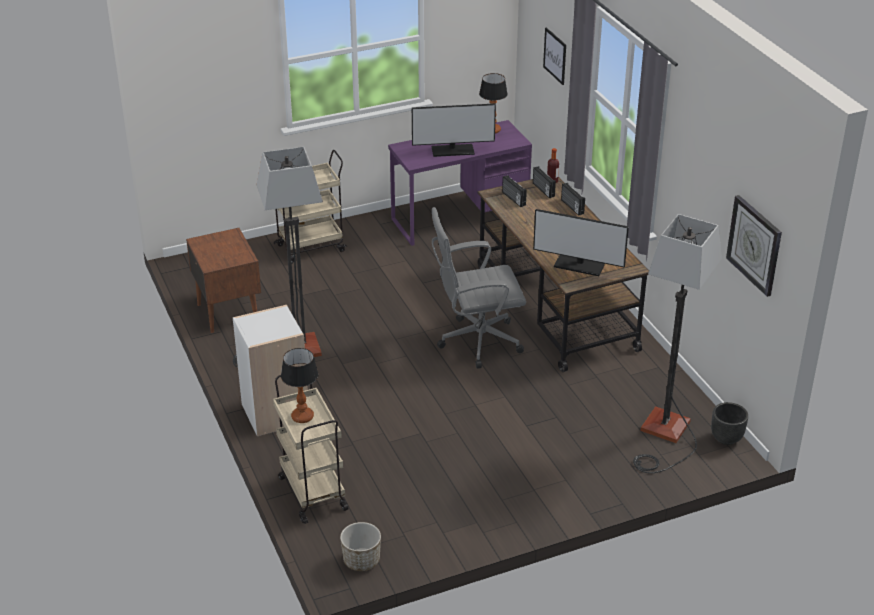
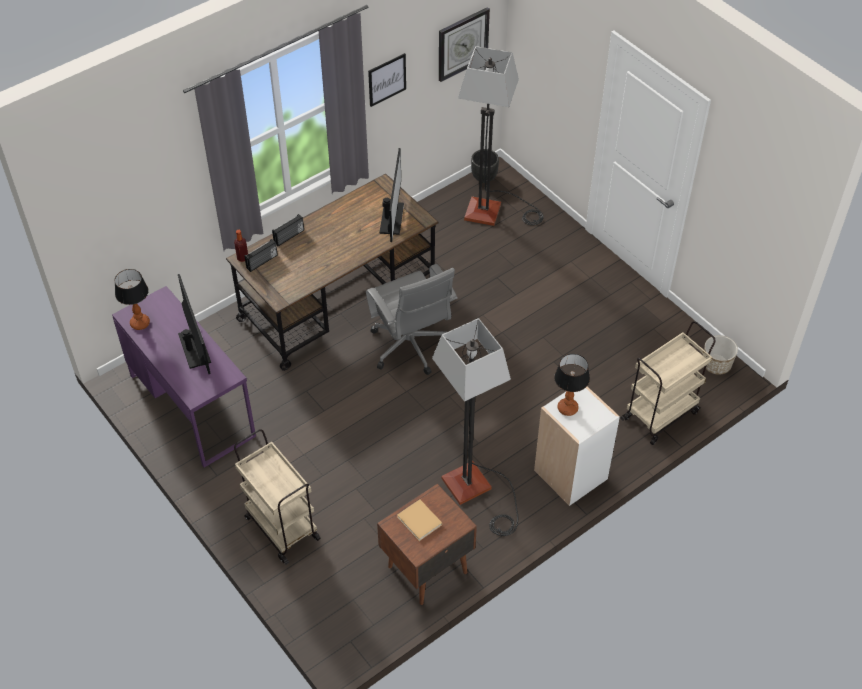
camera: 105 degrees left, 15 degrees up
(226, 246) = (420, 522): none -> beige book
(302, 417) = (671, 367): table lamp -> table lamp (568, 408)
(513, 199) = (285, 281): radio -> none
(555, 56) = (147, 193): picture -> picture (387, 79)

